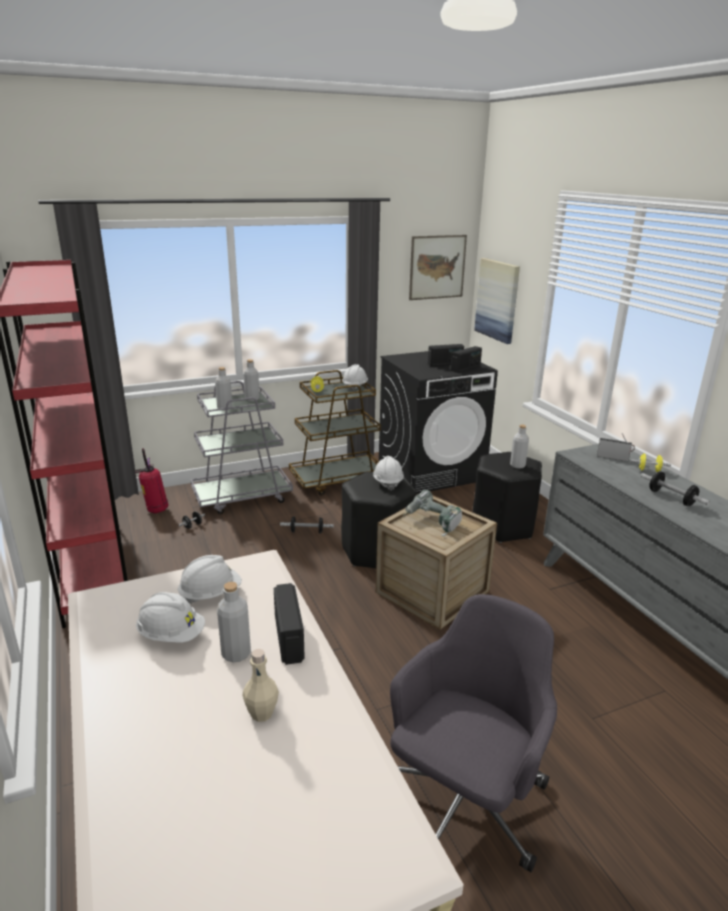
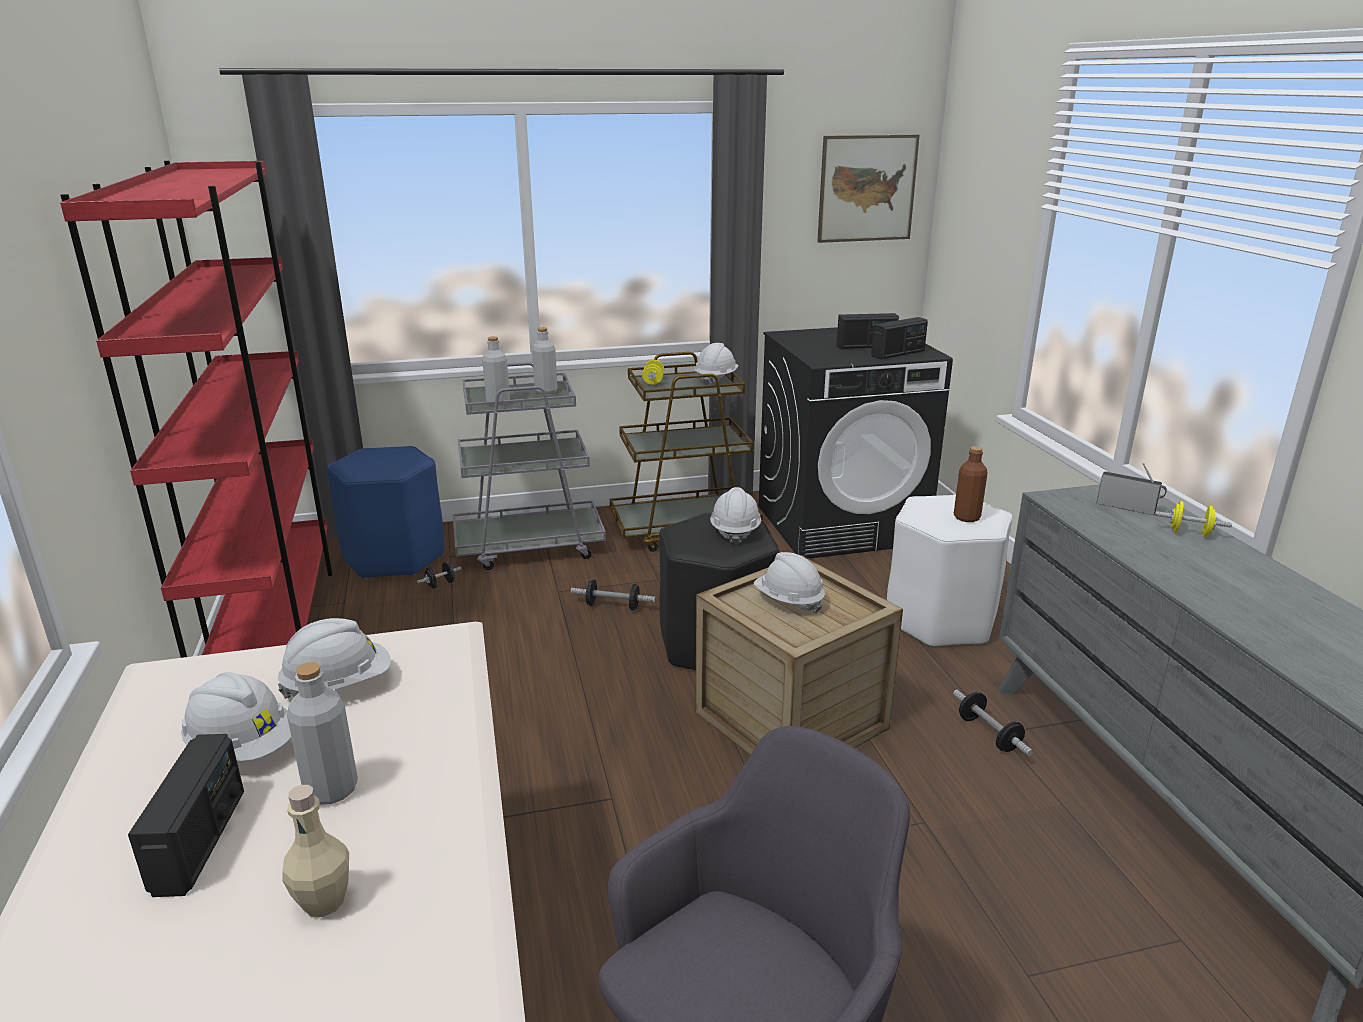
camera: 10 degrees right, 0 degrees up
(156, 510) = (394, 558): fire extinguisher -> blue stool
(289, 638) = (432, 772): radio -> radio (200, 841)
(431, 522) = (788, 601): power drill -> white hard hat
(497, 300) = (965, 243): picture -> none
(502, 526) = (941, 620): black stool -> white stool
(517, 465) = (966, 517): grey bottle -> brown bottle
(671, 498) = (1220, 583): dumbbell -> dumbbell (989, 734)

